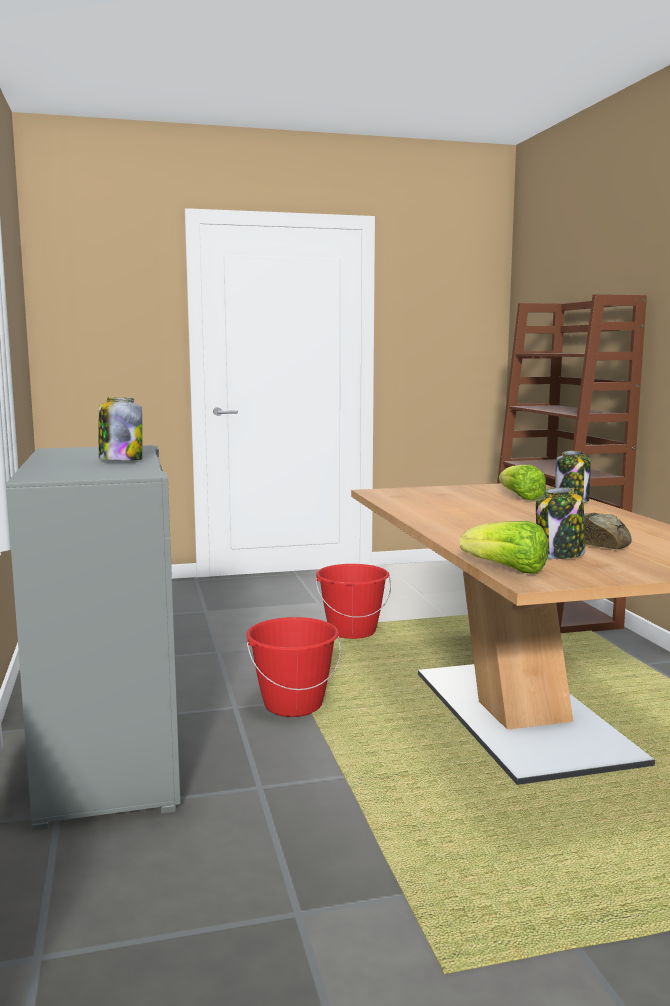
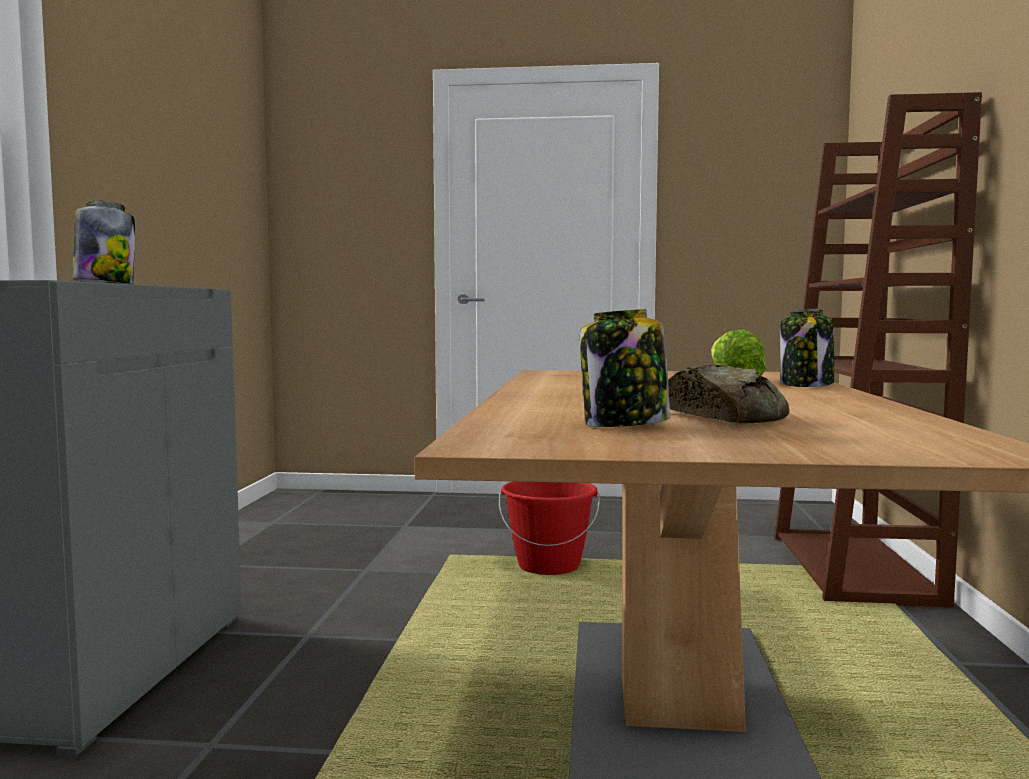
camera: 20 degrees right, 5 degrees down
(293, 705) = (378, 643): red bucket -> none
(507, 570) = (485, 433): lettuce -> none

